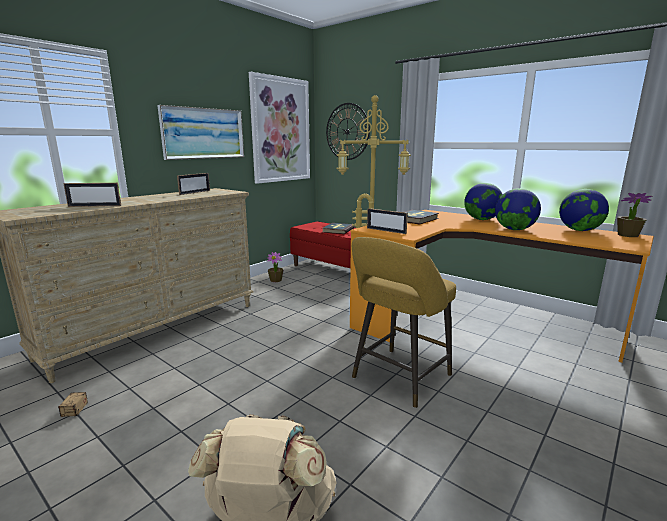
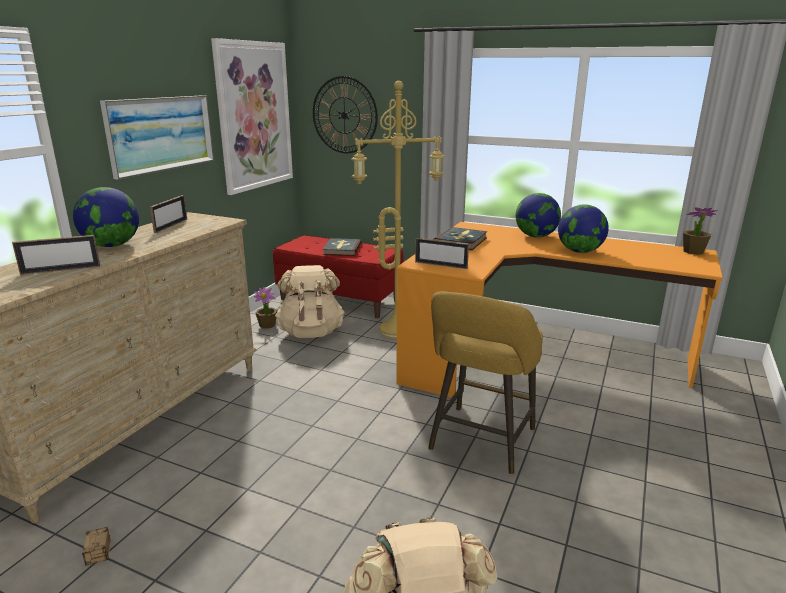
camera: 15 degrees left, 5 degrees up
(304, 287) = (311, 332): none -> beige backpack
(579, 230) = (644, 247): globe -> globe (112, 245)

